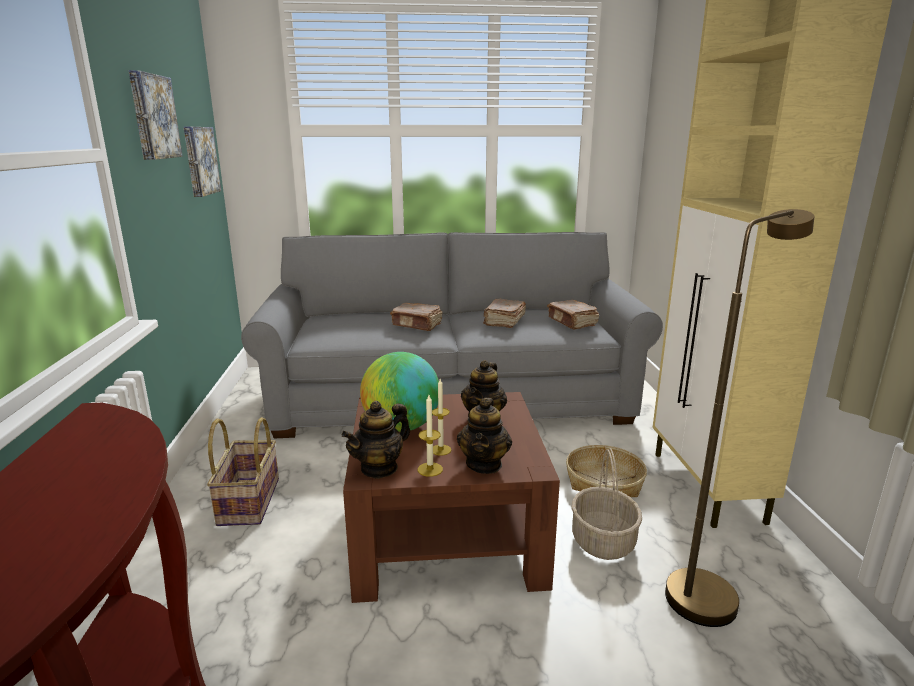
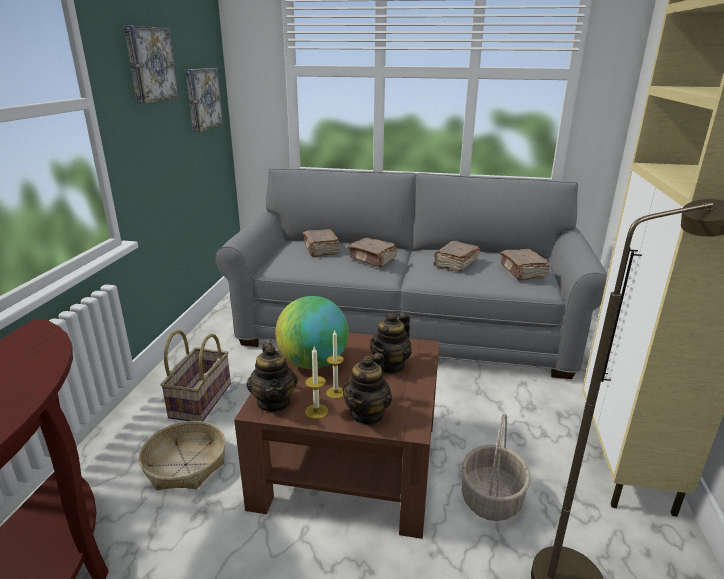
camera: 15 degrees right, 5 degrees up
(355, 321) = (321, 250): none -> brown book
(379, 468) = (274, 402): teapot -> teapot turned 75 degrees counterclockwise
(604, 483) = (517, 437): basket -> basket (186, 465)

